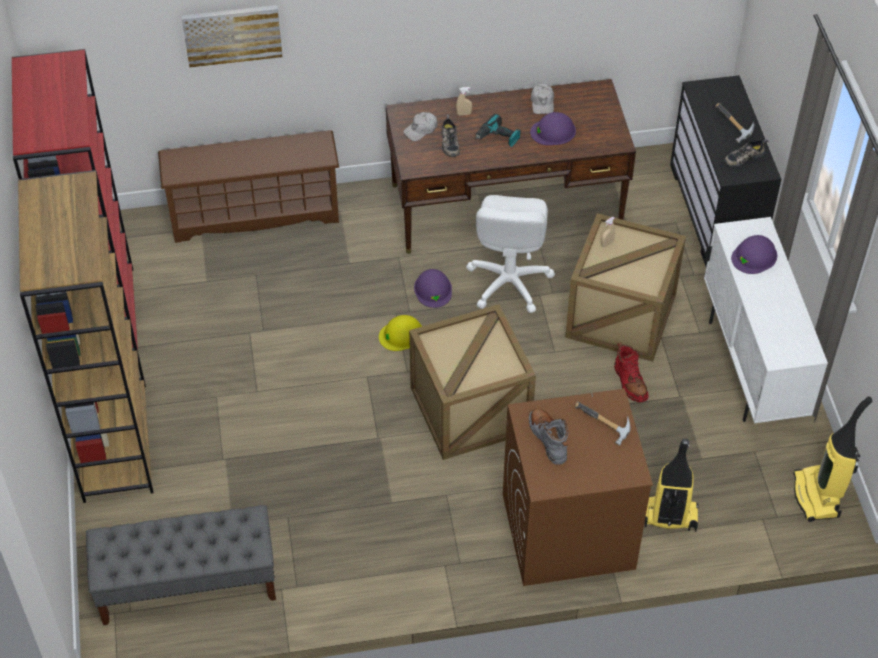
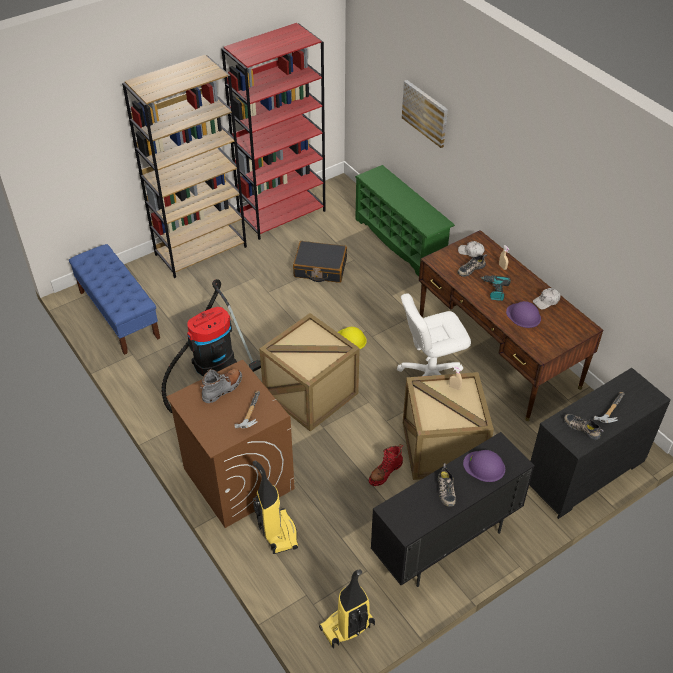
camera: 65 degrees right, 5 degrees down
(187, 585) = (118, 314): grey bench -> blue bench
(248, 317) = (320, 268): none -> black suitcase
(255, 214) = (401, 242): brown shoe rack -> green shoe rack
(359, 502) = (210, 366): none -> vacuum cleaner
(433, 289) = (397, 341): purple hard hat -> none
(750, 368) = (445, 544): white cabinet -> black cabinet
(770, 300) = (445, 489): none -> shoe

